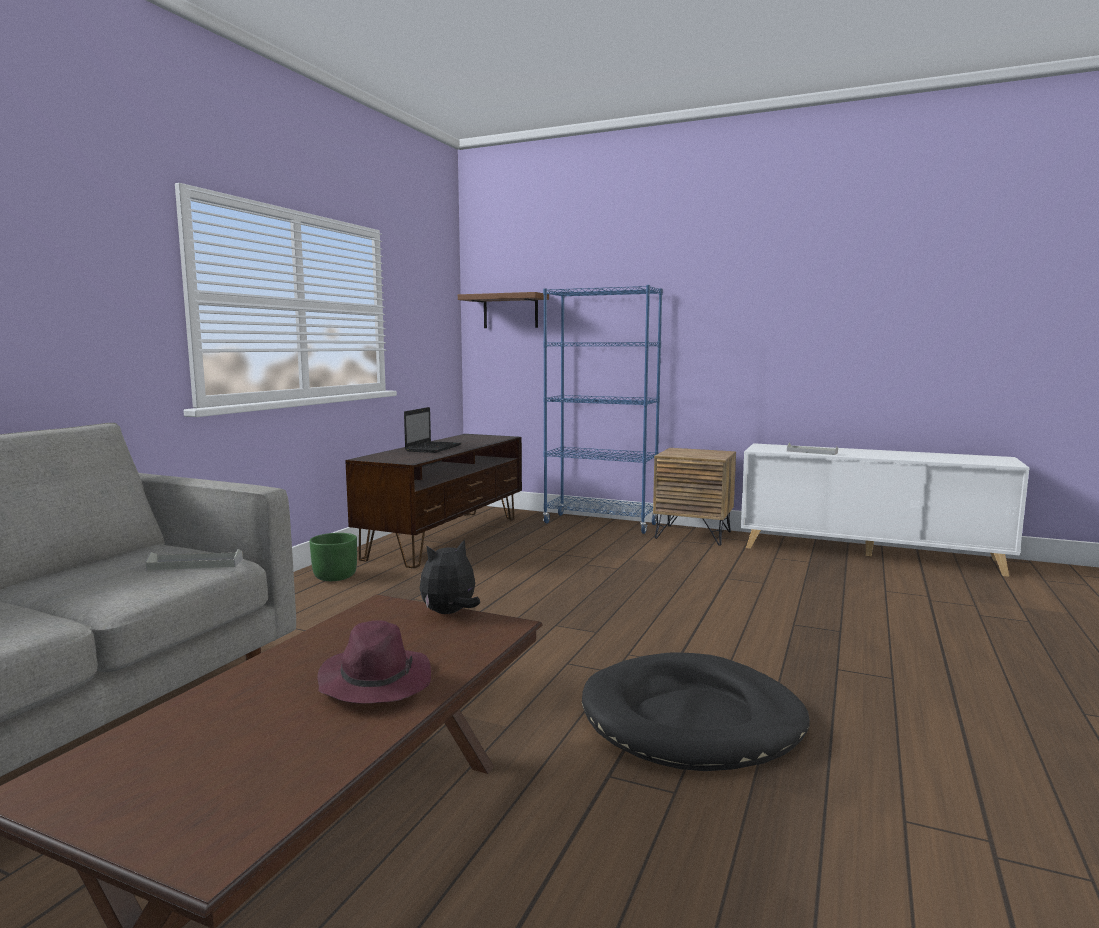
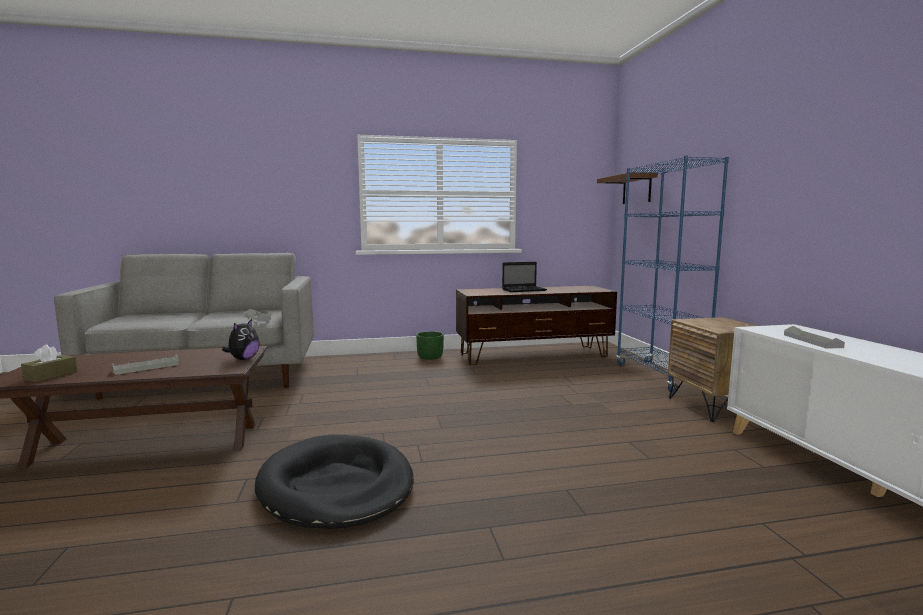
camera: 55 degrees right, 0 degrees up
(268, 780) = (51, 375): none -> brown tissue box
(374, 682) = (146, 367): purple hat -> grey tray
(450, 613) = (243, 359): plush toy -> plush toy turned 90 degrees clockwise

